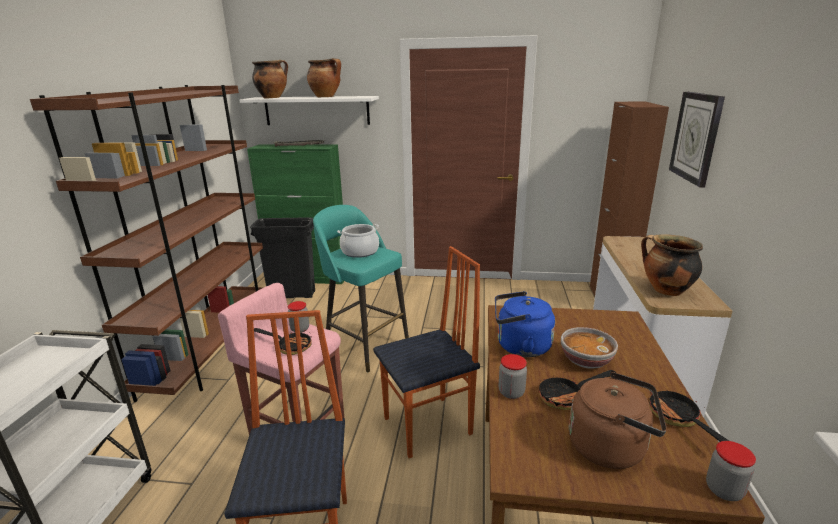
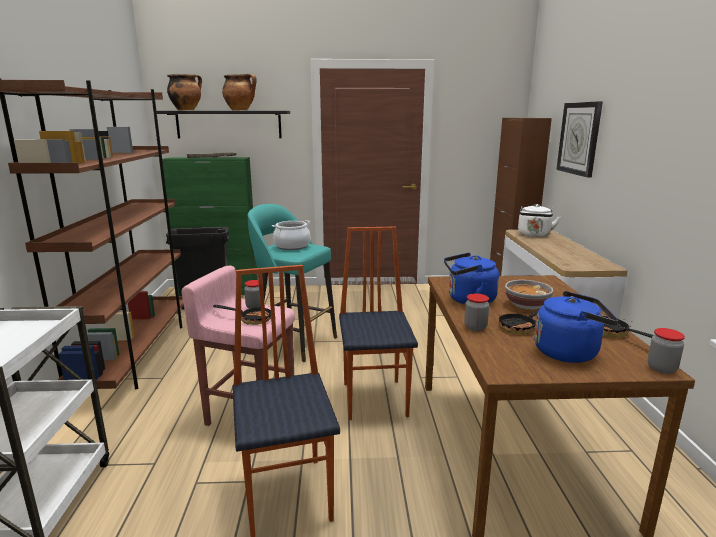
camera: 10 degrees left, 5 degrees down
(316, 110) = (229, 124): white shelf -> black shelf
(429, 426) = (376, 398): chair -> chair turned 60 degrees counterclockwise
(611, 447) = (569, 352): brown kettle -> blue kettle
(634, 246) = (534, 235): none -> white kettle
(665, 290) = (571, 261): cooking pot -> none

